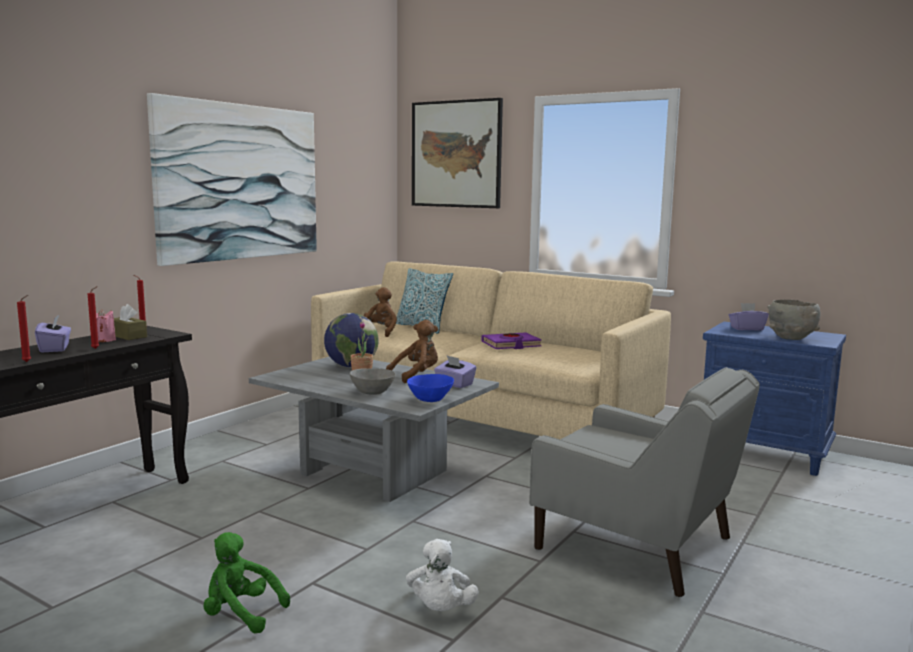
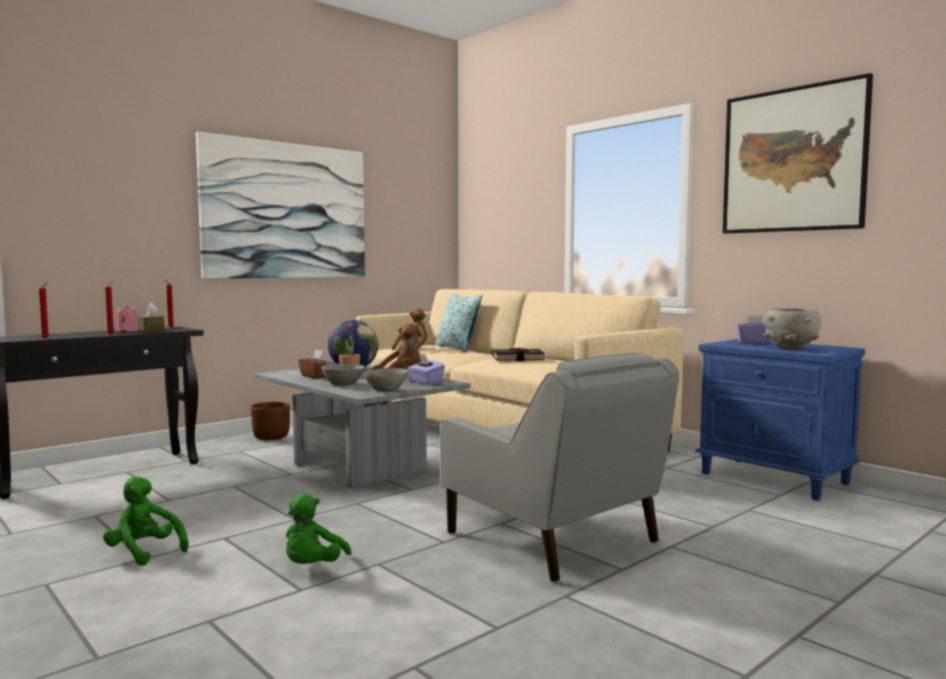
camera: 15 degrees right, 5 degrees down
(55, 348) = (82, 334): purple tissue box -> none
(241, 438) = (271, 437): none -> brown planter
(326, 380) = (316, 376): none -> brown tissue box
(429, 399) = (385, 390): blue bowl -> grey bowl
(440, 610) = (313, 567): white plush toy -> green plush toy
(456, 154) = (503, 188): picture -> picture (793, 160)
(511, 345) = (517, 359): purple book -> black book

